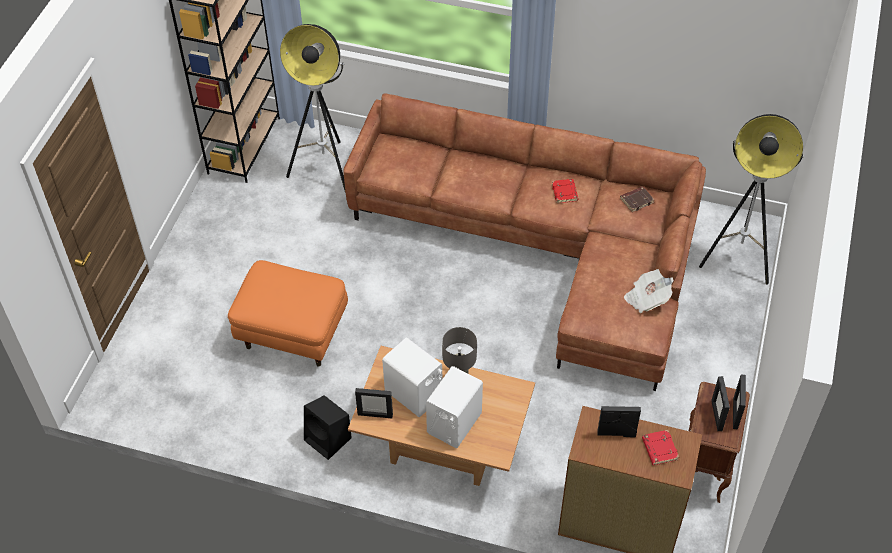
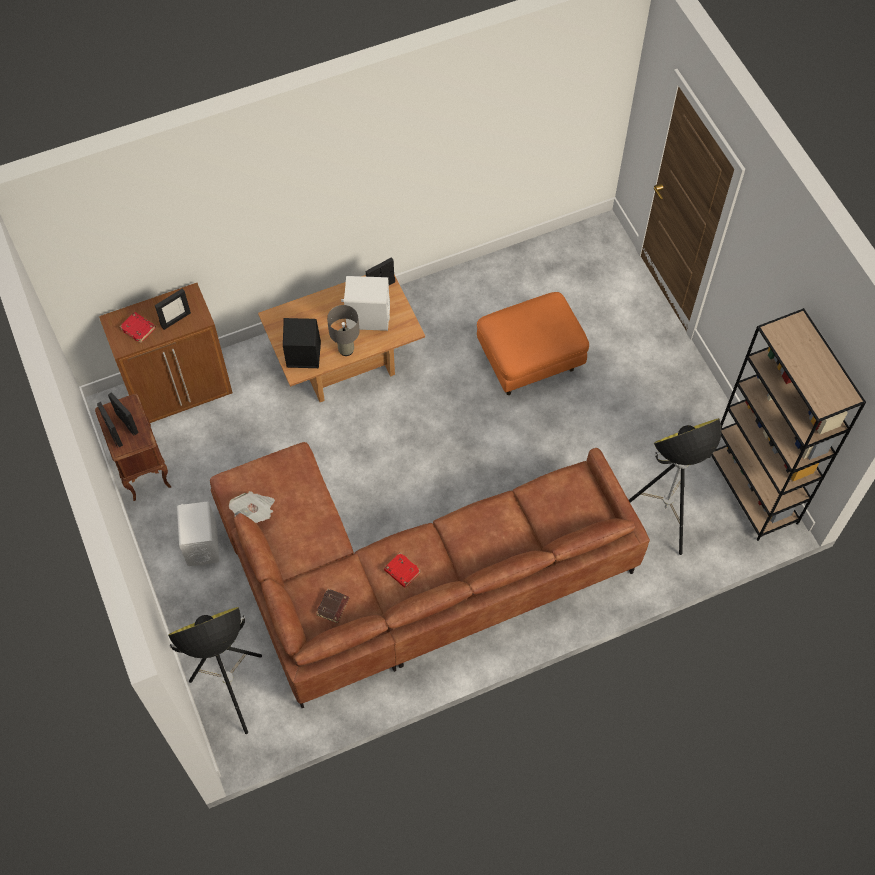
camera: 140 degrees right, 10 degrees up
(329, 439) = (426, 308): black speaker -> black speaker (302, 355)
(454, 423) = (321, 317): white speaker -> white speaker (202, 544)

